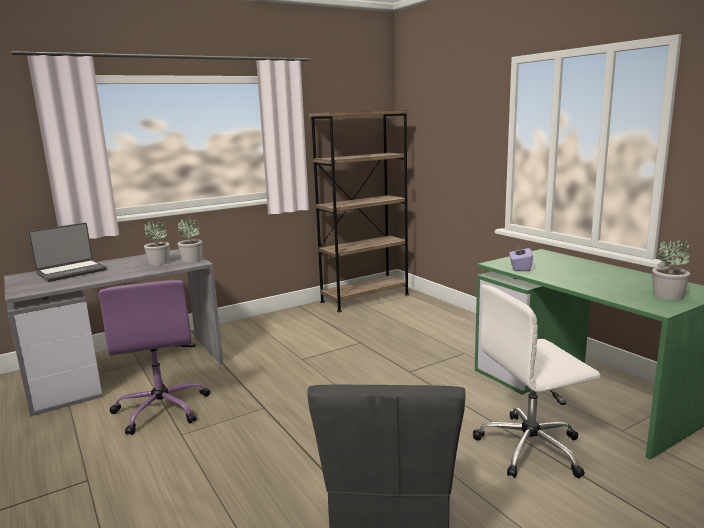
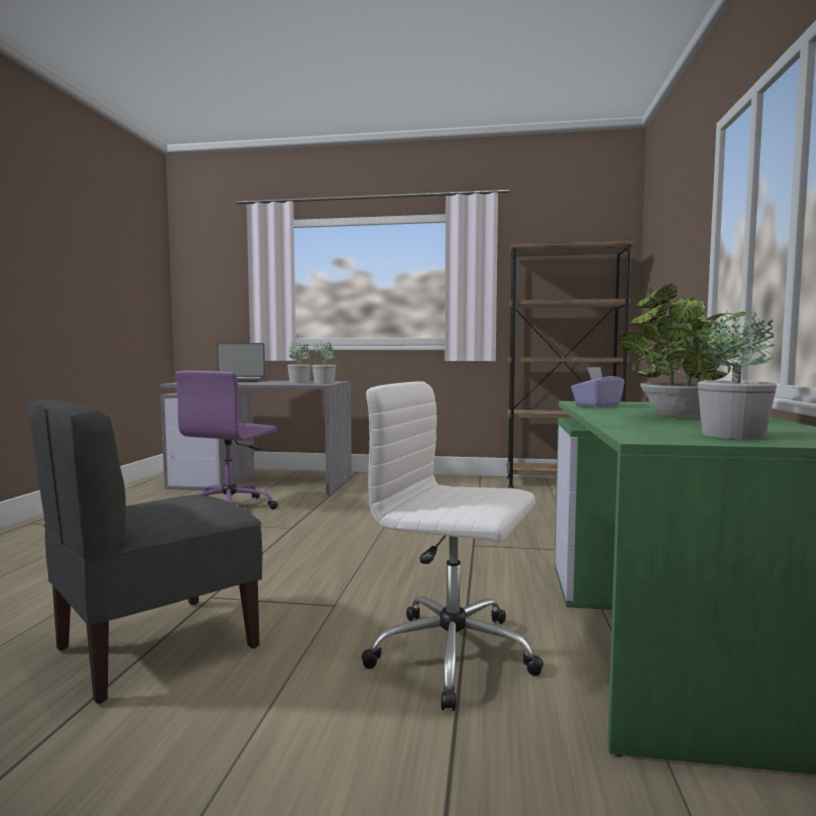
camera: 40 degrees right, 10 degrees down
(595, 277) = (679, 417): none -> potted plant

